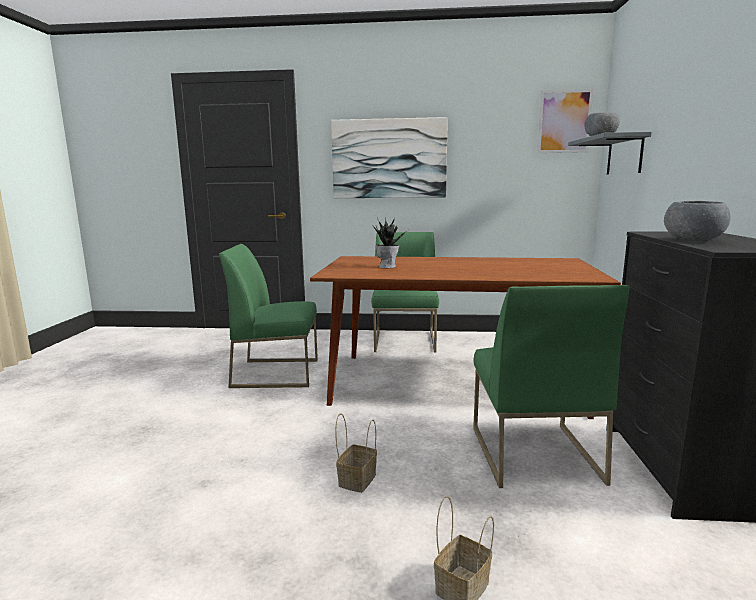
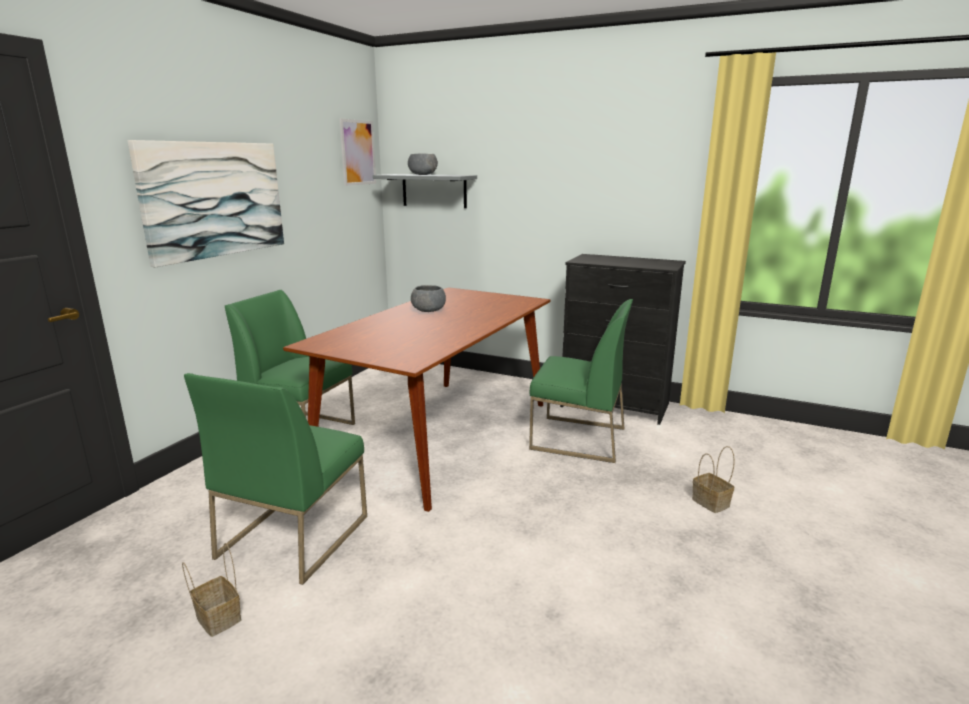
camera: 70 degrees left, 5 degrees up
(357, 479) = (581, 518): basket -> basket (217, 618)
(387, 266) = (398, 338): potted plant -> none
(693, 240) = (626, 263): grey bowl -> grey bowl (428, 311)

